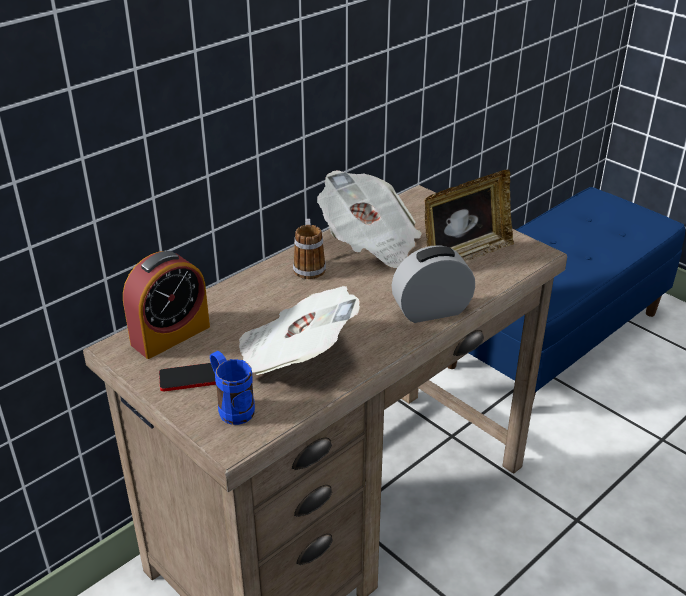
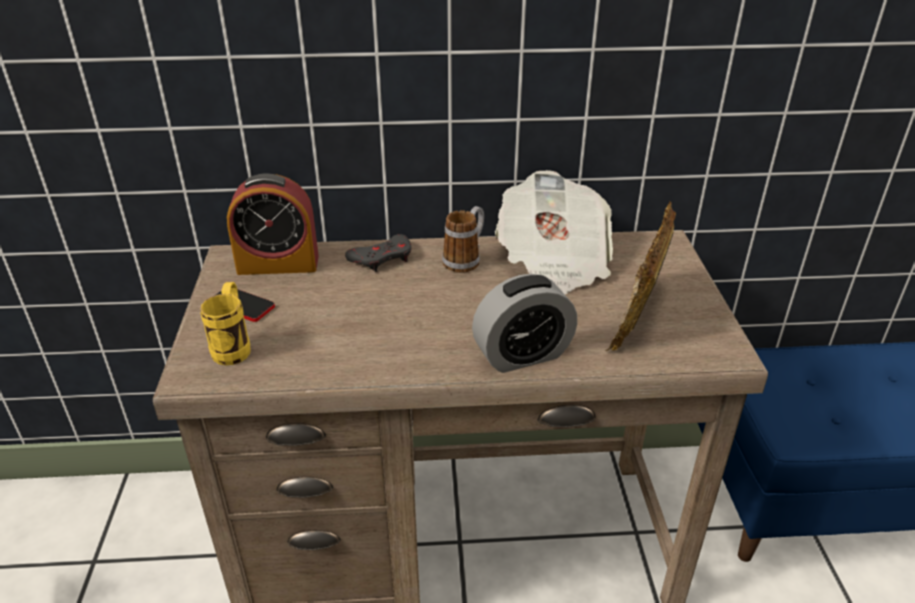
camera: 40 degrees right, 0 degrees up
(232, 407) = (234, 346): blue mug -> yellow mug
(247, 293) = (382, 258): none -> grey game controller
(294, 357) = (341, 331): newspaper -> none
(431, 311) = (522, 355): alarm clock -> alarm clock turned 135 degrees clockwise
(465, 255) = (636, 317): picture frame -> picture frame turned 105 degrees clockwise

